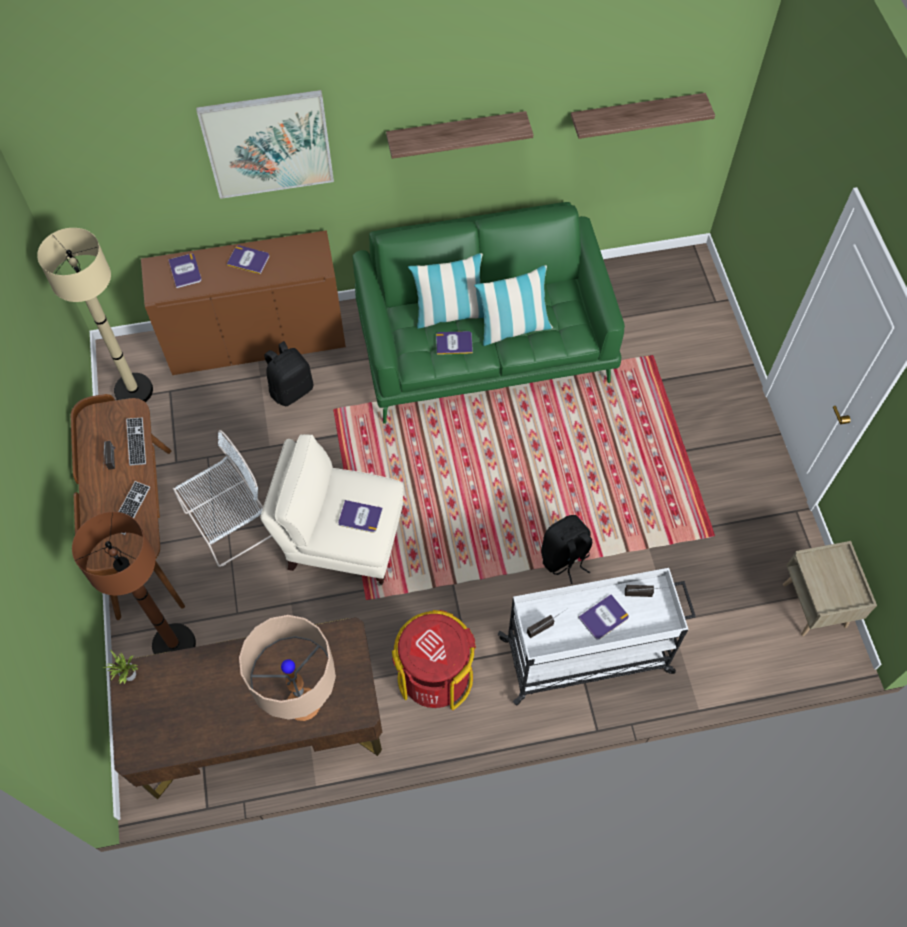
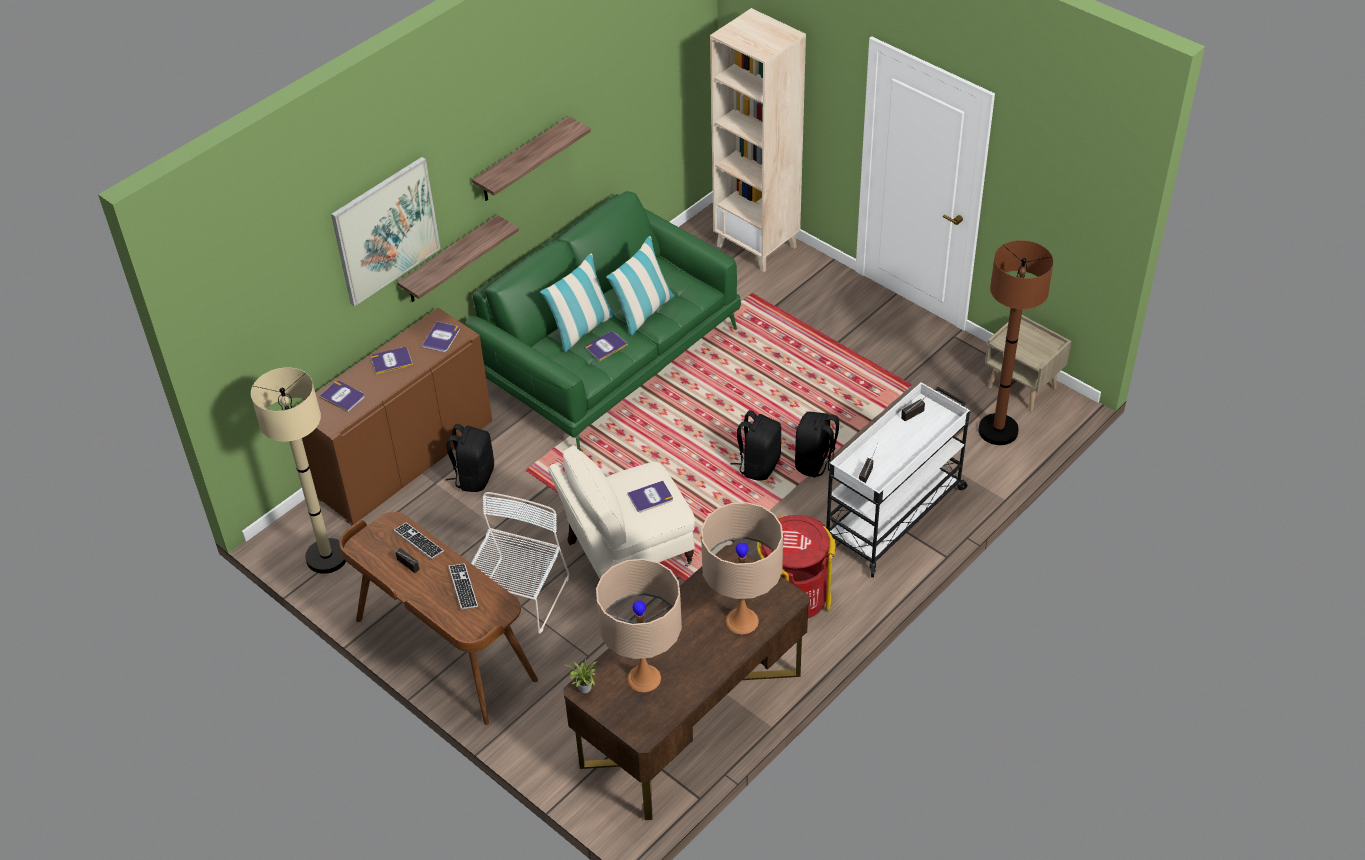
camera: 35 degrees left, 15 degrees down
(174, 645) = (556, 710): brown floor lamp -> brown floor lamp (998, 430)
(180, 700) = (644, 678): none -> beige table lamp
(516, 528) = (758, 465): none -> black backpack
(603, 617) = (903, 442): book -> book (441, 337)
(636, 115) = (645, 88): shelf -> shelf (450, 260)
(696, 311) = (757, 246): none -> beige bookcase

